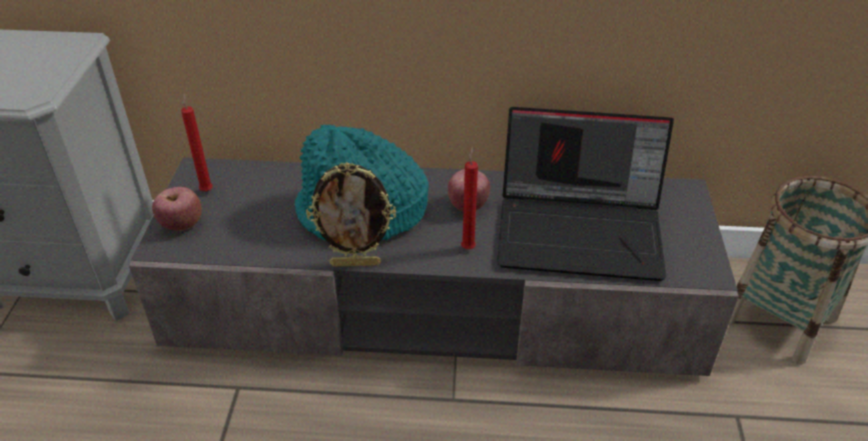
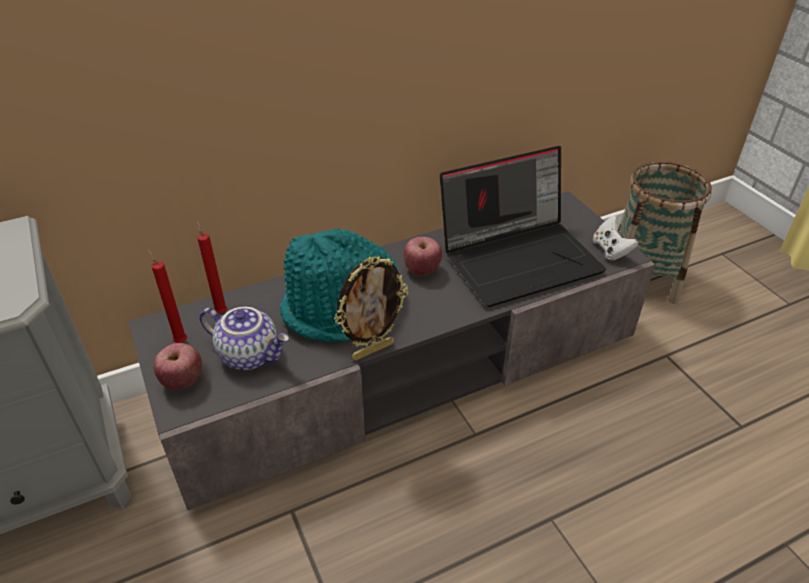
camera: 30 degrees left, 0 degrees up
(251, 224) = (250, 354): none -> teapot
(468, 247) = (449, 301): red candle -> red candle (221, 311)
(695, 260) = (610, 250): none -> white game controller

